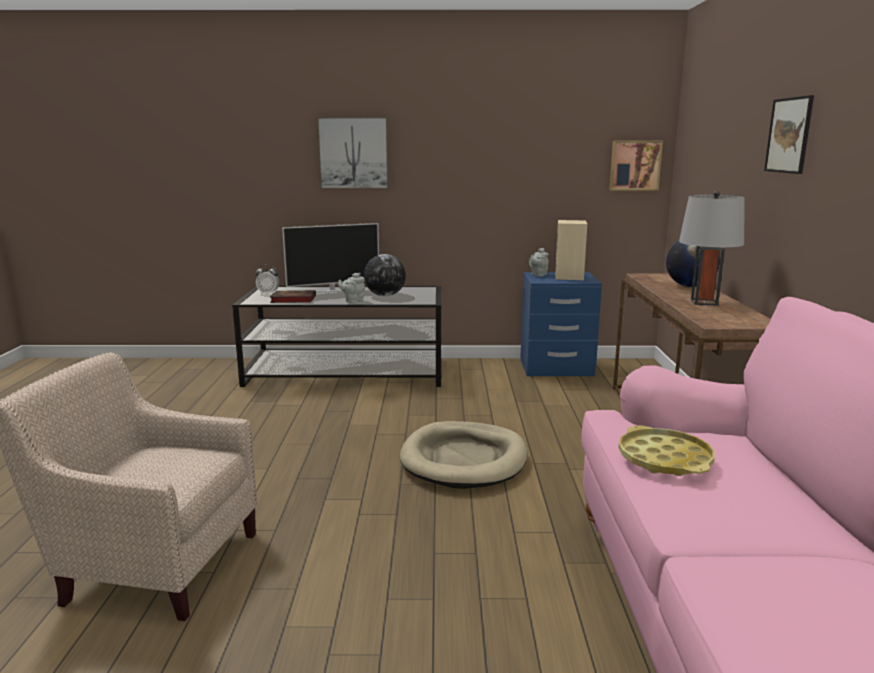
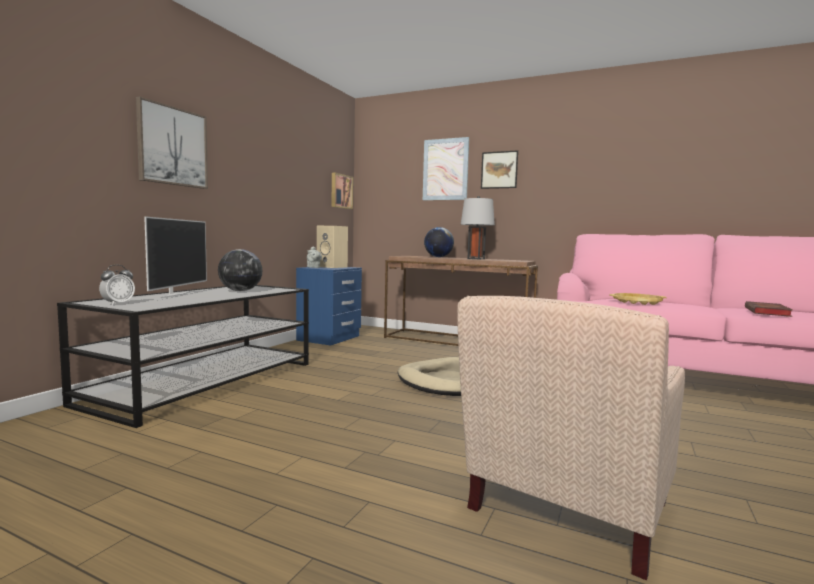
camera: 65 degrees left, 10 degrees down
(292, 300) = (174, 302): book -> book (768, 312)
(353, 301) = (239, 295): grey teapot -> none
(740, 131) = (445, 169): none -> picture

